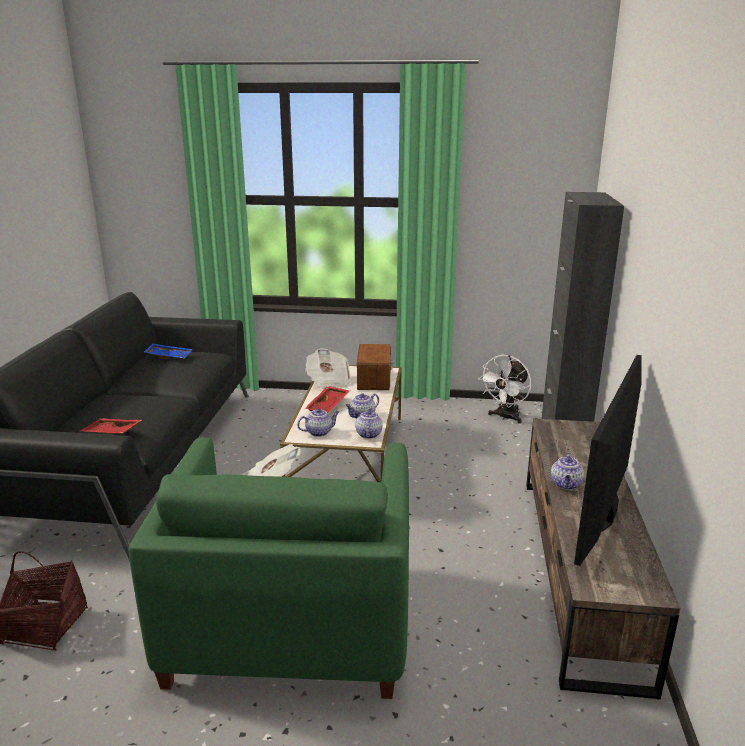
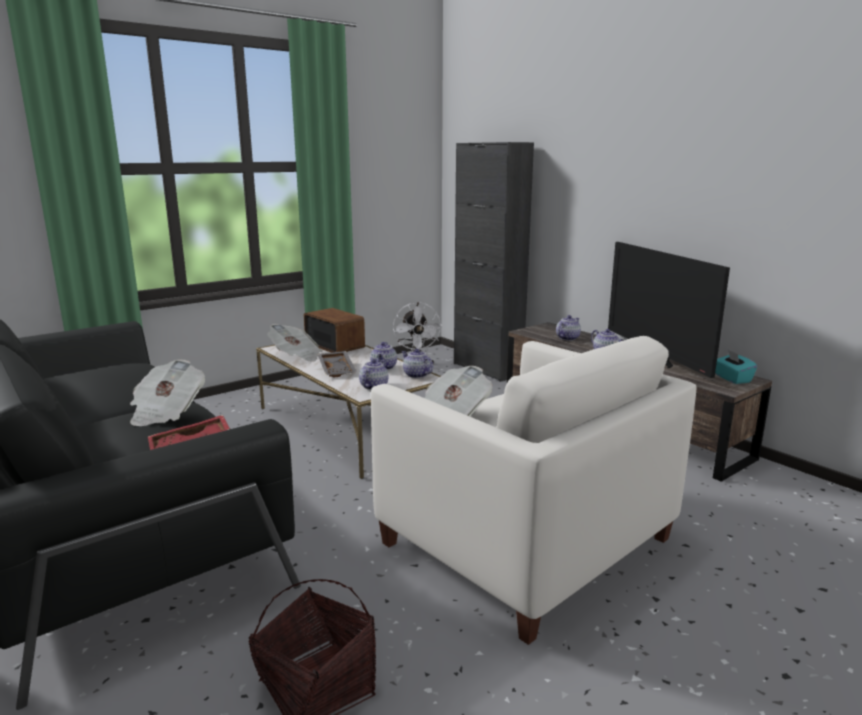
camera: 45 degrees left, 5 degrees down
(144, 403) = (166, 412): none -> newspaper
(169, 356) = (87, 374): blue tray -> none
(292, 621) = (526, 540): green armchair -> white armchair
(328, 405) = (338, 370): red tray -> grey tray
(572, 449) = (567, 338): none -> teapot
(631, 580) = (732, 379): none -> turquoise tissue box

